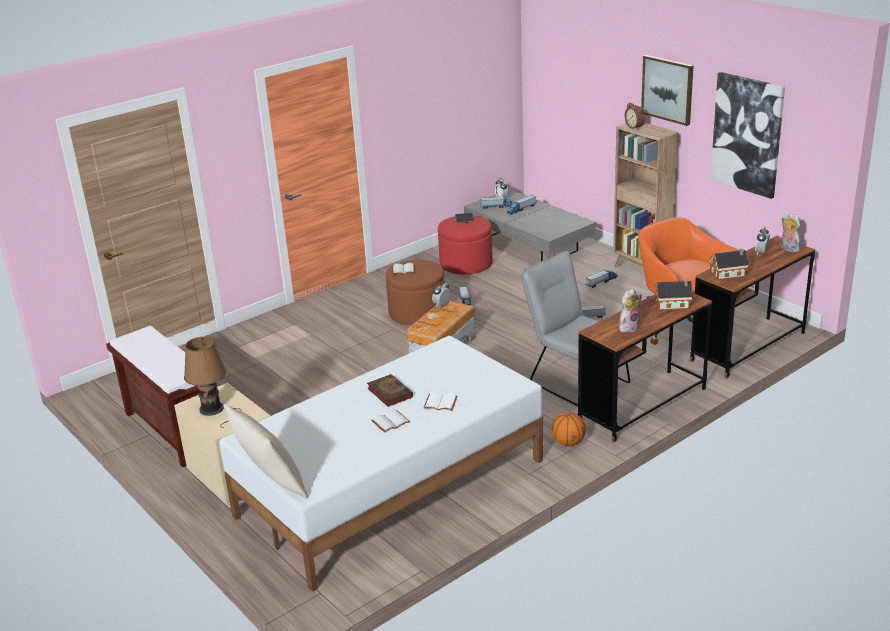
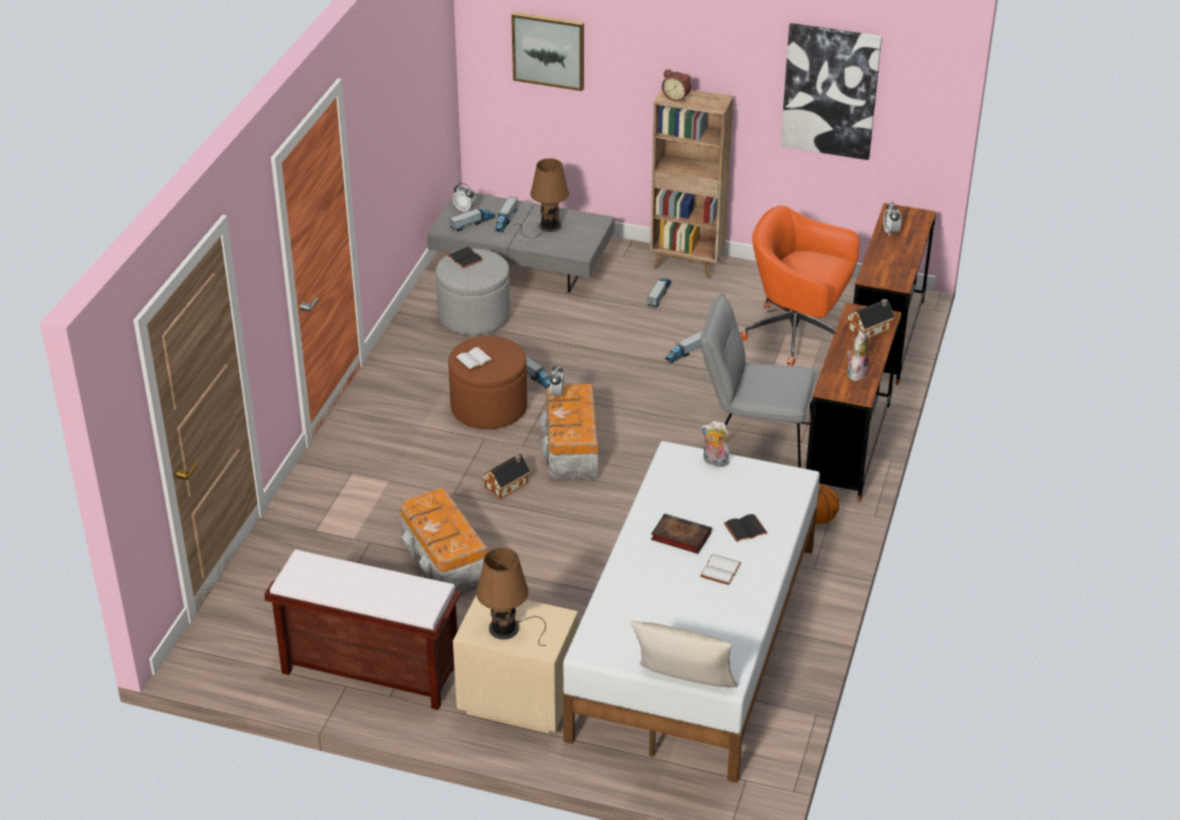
camera: 35 degrees left, 10 degrees up
(288, 387) = (444, 562): none -> storage box
(441, 402) = (745, 528): white book -> black book
(466, 264) = (474, 316): red ottoman -> grey ottoman
(544, 218) = (547, 226): none -> brown table lamp
(668, 89) = (710, 45): picture -> picture (548, 50)
(729, 274) = (885, 270): toy house -> toy house (508, 484)
(788, 249) = (911, 218): plush toy -> plush toy (714, 462)

